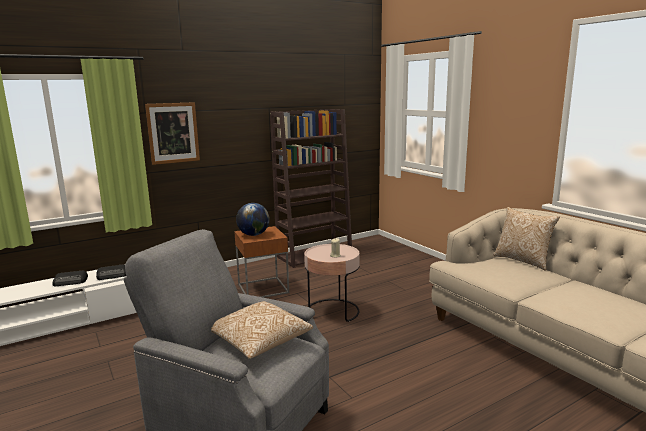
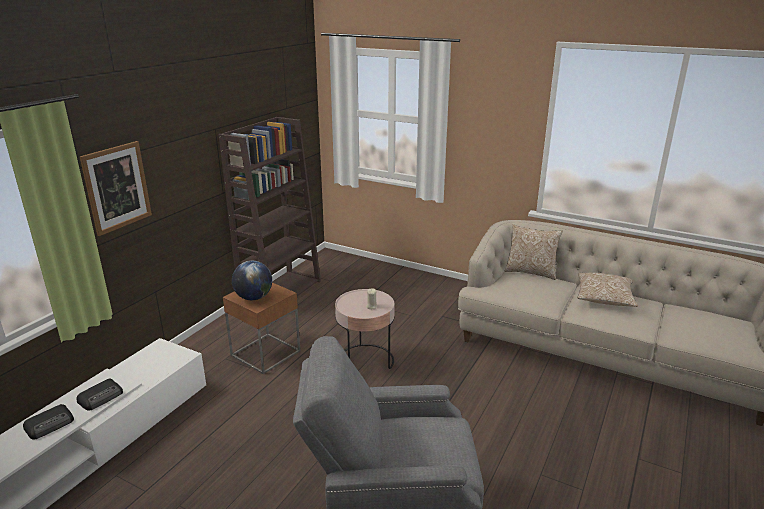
camera: 30 degrees left, 10 degrees up
(259, 341) = (418, 434): pillow -> pillow (604, 299)

